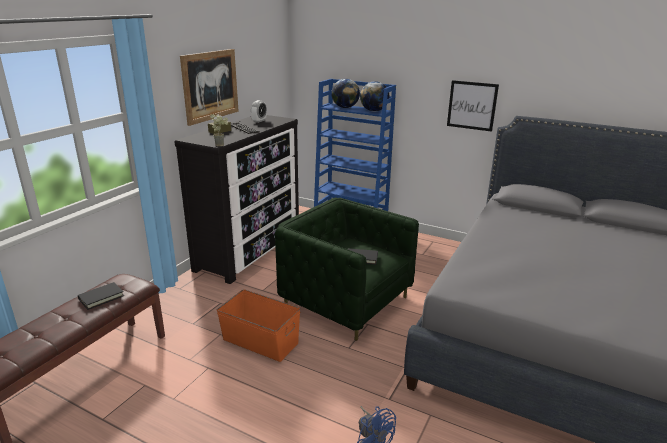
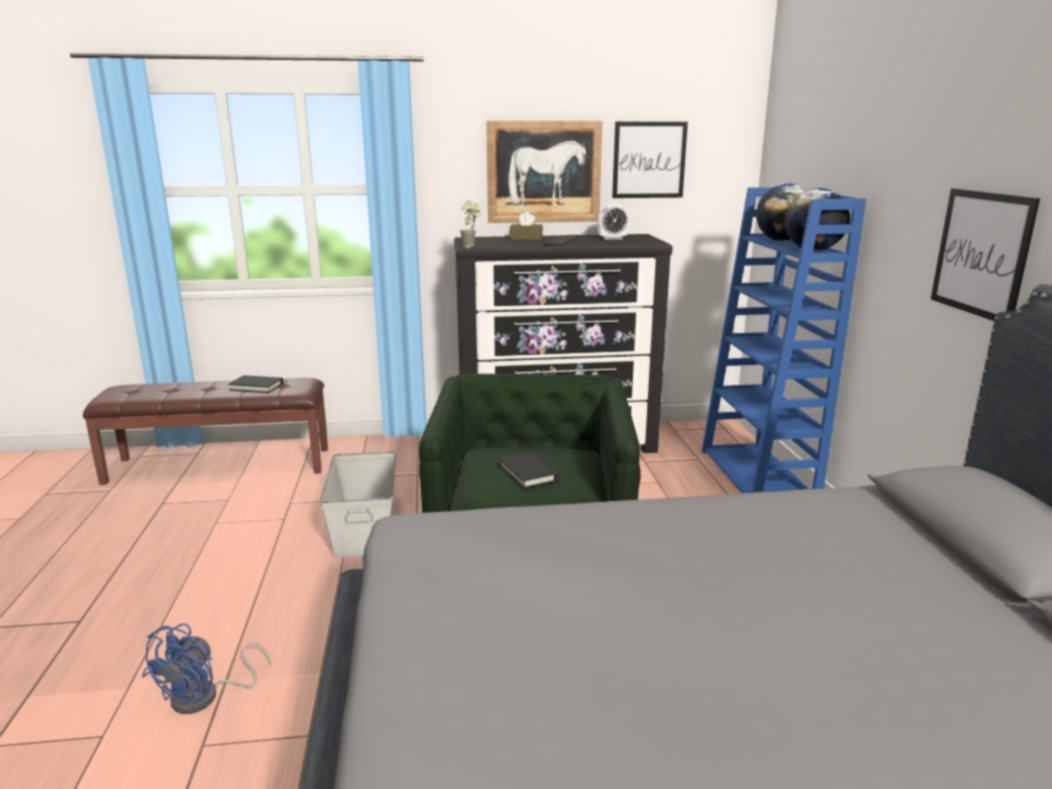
camera: 55 degrees right, 5 degrees down
(253, 70) = (649, 160): none -> picture
(260, 341) = (364, 528): orange storage box -> grey storage box

